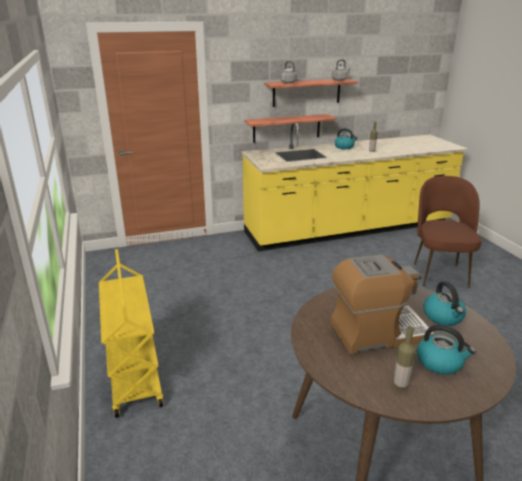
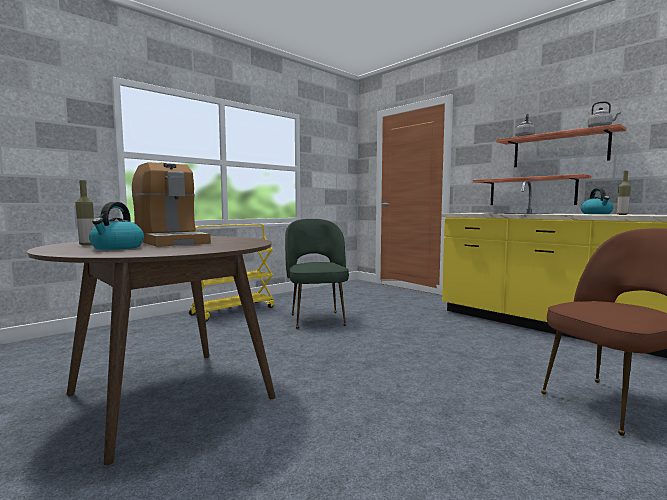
camera: 65 degrees right, 20 degrees down
(222, 321) = (317, 318): none -> green chair
(443, 317) = (206, 247): kettle -> none

